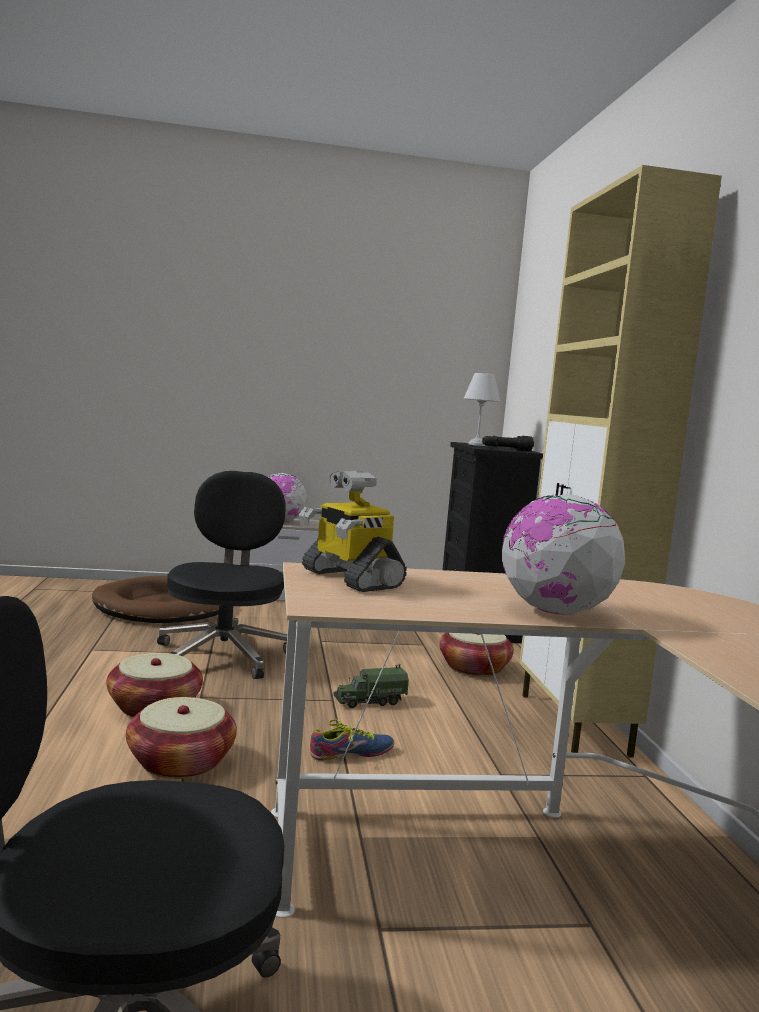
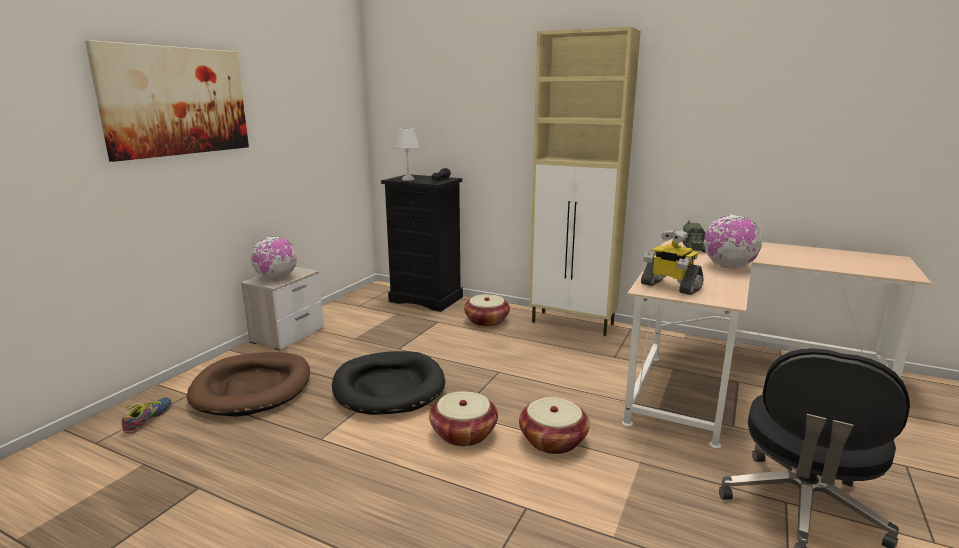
camera: 55 degrees left, 10 degrees up
(222, 317) = (176, 101): none -> picture
(224, 654) = (389, 387): black office chair -> black dog bed
(349, 579) = (670, 286): toy robot -> toy robot turned 45 degrees clockwise
(351, 753) = (571, 386): shoe -> shoe (148, 419)
(369, 701) = (508, 362): toy truck -> toy truck (693, 247)

